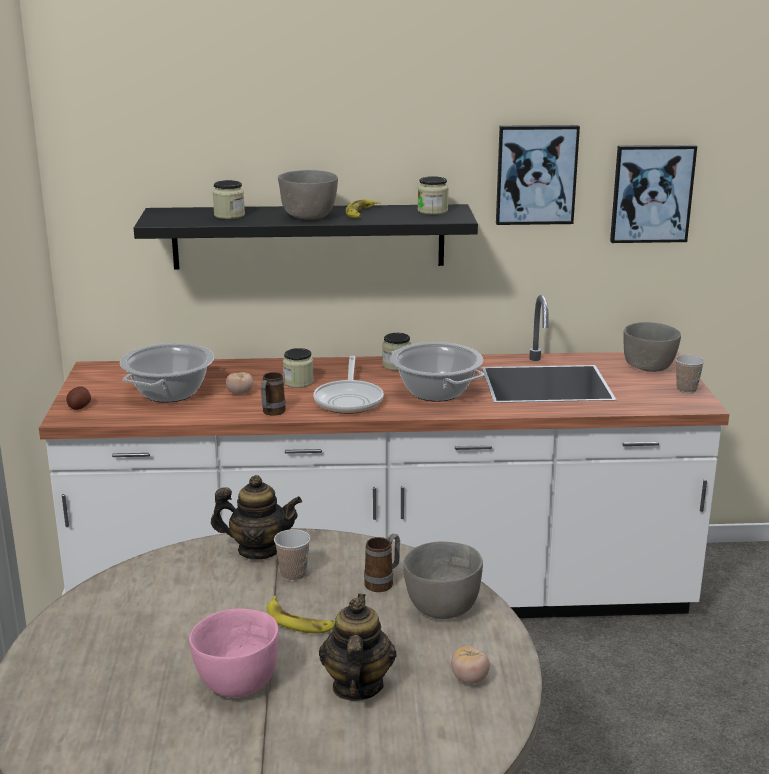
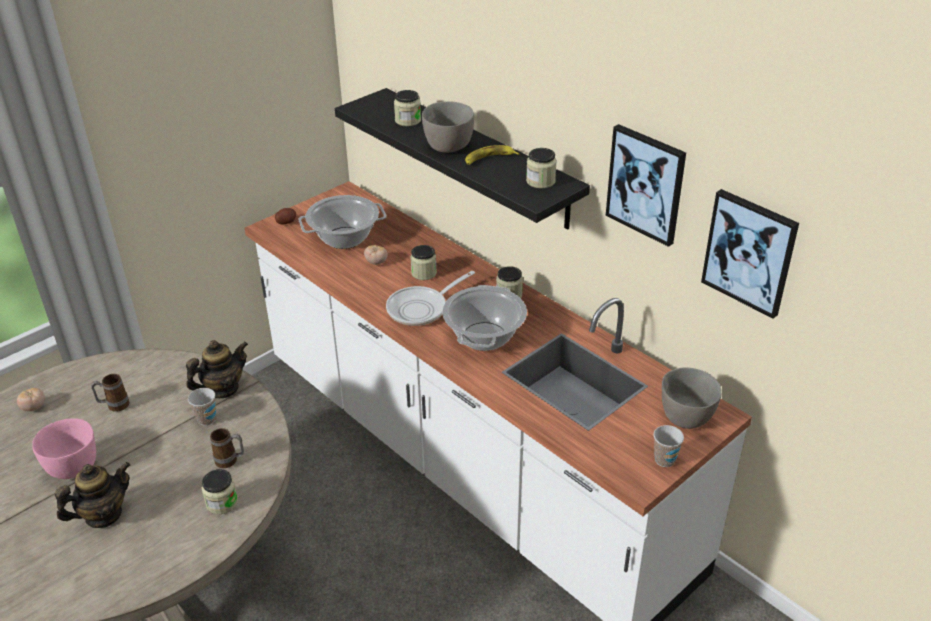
camera: 50 degrees right, 15 degrees up
(258, 550) = (223, 389): teapot -> teapot turned 90 degrees counterclockwise
(271, 413) = (361, 291): mug -> mug (114, 406)
(299, 621) = (155, 453): banana -> none
(441, 607) = (222, 502): grey bowl -> jar
(469, 679) = (146, 560): tomato -> tomato (34, 407)

